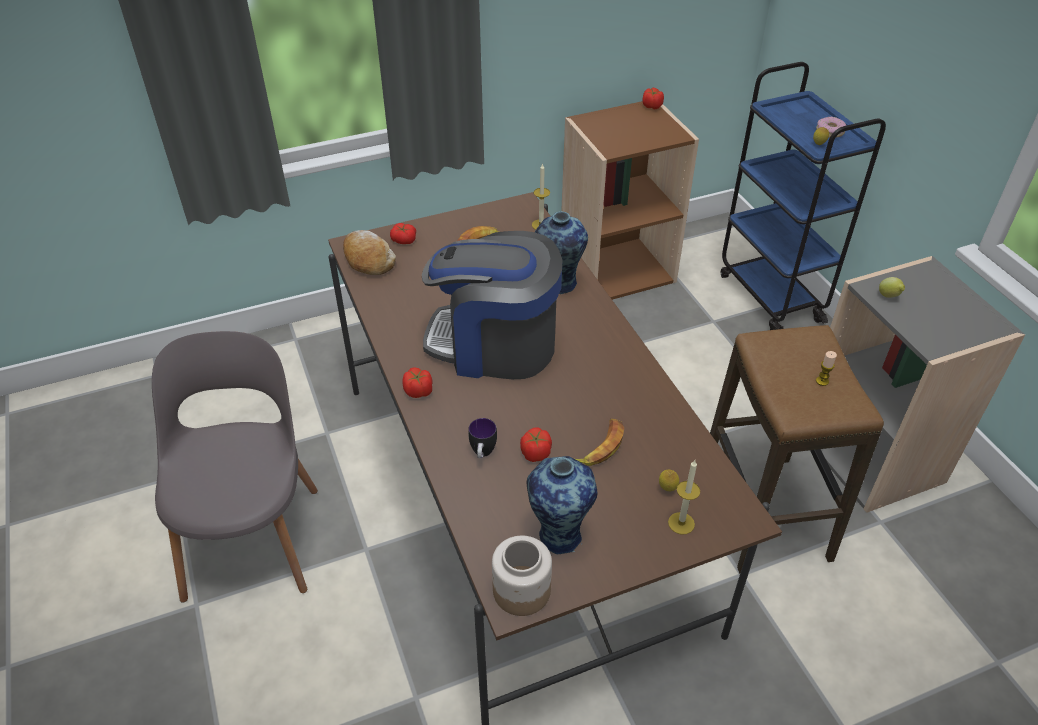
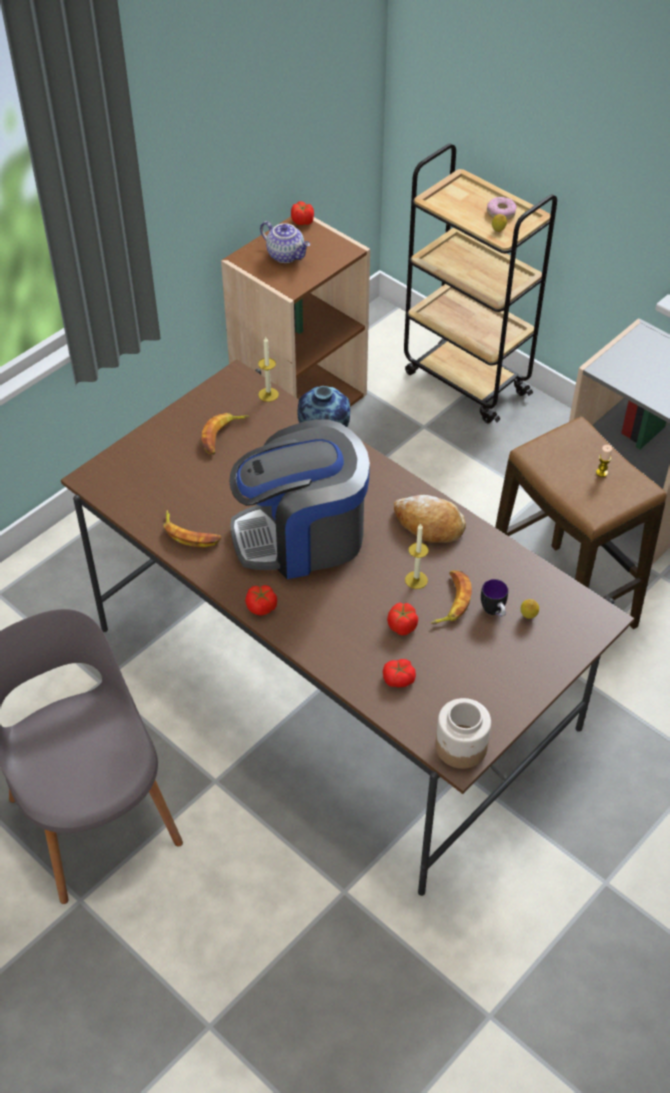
camera: 25 degrees left, 5 degrees up
(368, 259) = (119, 489): bread -> bread (429, 525)
(400, 311) = (190, 534): none -> banana
(403, 240) = (141, 455): tomato -> tomato (399, 679)
(482, 454) = (357, 644): mug -> mug (494, 612)
(559, 534) = (463, 689): vase -> none
(622, 126) = (286, 255): none -> teapot
(681, 523) = (554, 641): candle -> candle (416, 580)
(771, 299) = (467, 383): blue cart -> brown cart
(889, 296) = (622, 372): lemon -> none

